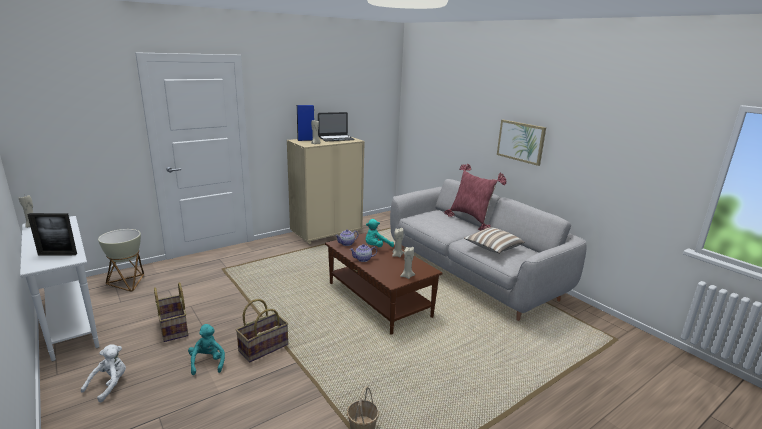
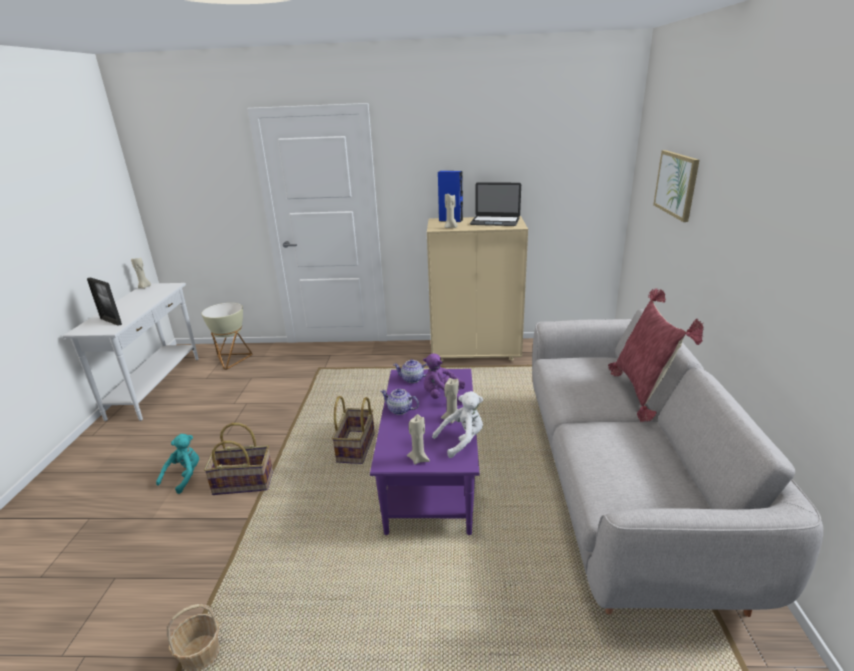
camera: 40 degrees right, 5 degrees up
(109, 385) = (103, 464): white plush toy -> white plush toy (462, 440)
(174, 328) = (207, 423): basket -> basket (357, 448)
(376, 247) = (442, 396): turquoise plush toy -> purple plush toy
(379, 300) = (430, 473): brown coffee table -> purple coffee table
(492, 248) = (612, 460): pillow -> none
(521, 141) = (764, 262): picture -> picture (676, 184)

